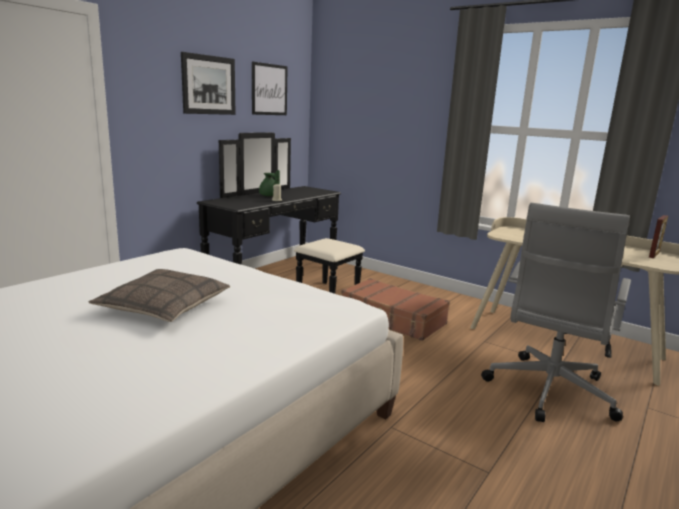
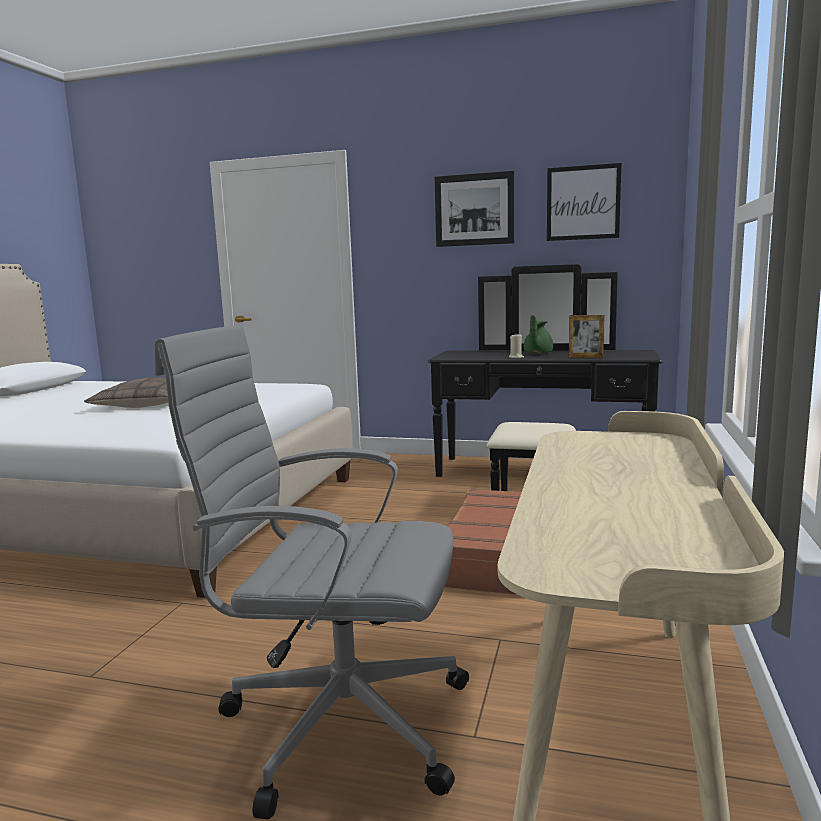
camera: 70 degrees right, 5 degrees down
(654, 255) = (680, 557): picture frame -> picture frame (585, 357)

